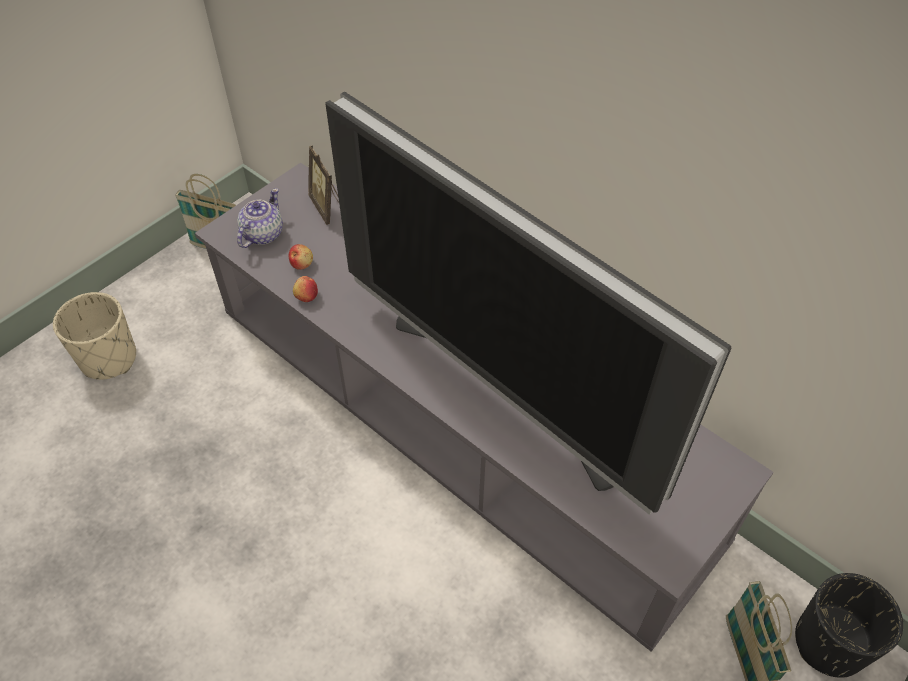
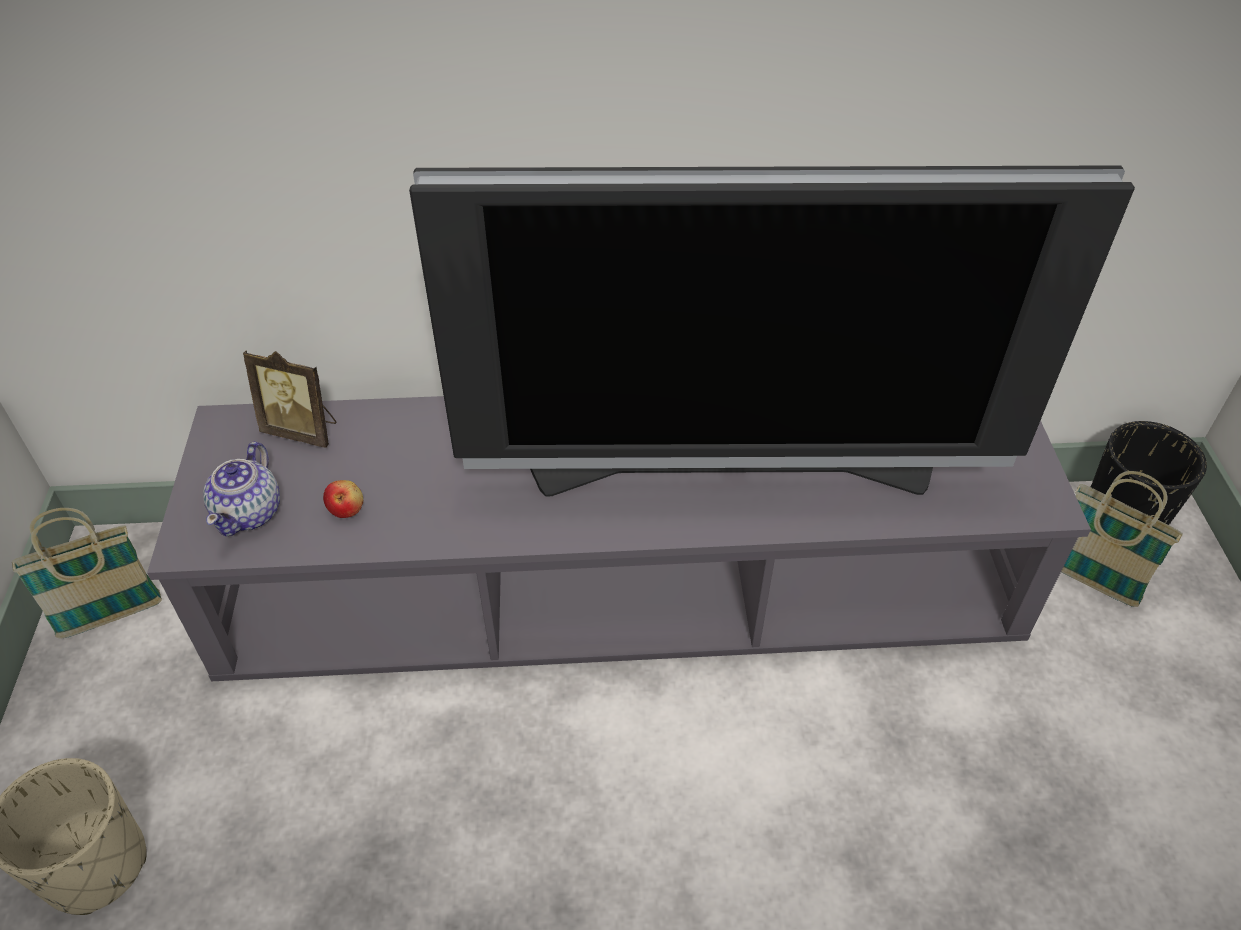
camera: 45 degrees left, 5 degrees down
(262, 234) = (250, 512): teapot -> teapot turned 150 degrees counterclockwise
(306, 296) = (398, 538): apple -> none

